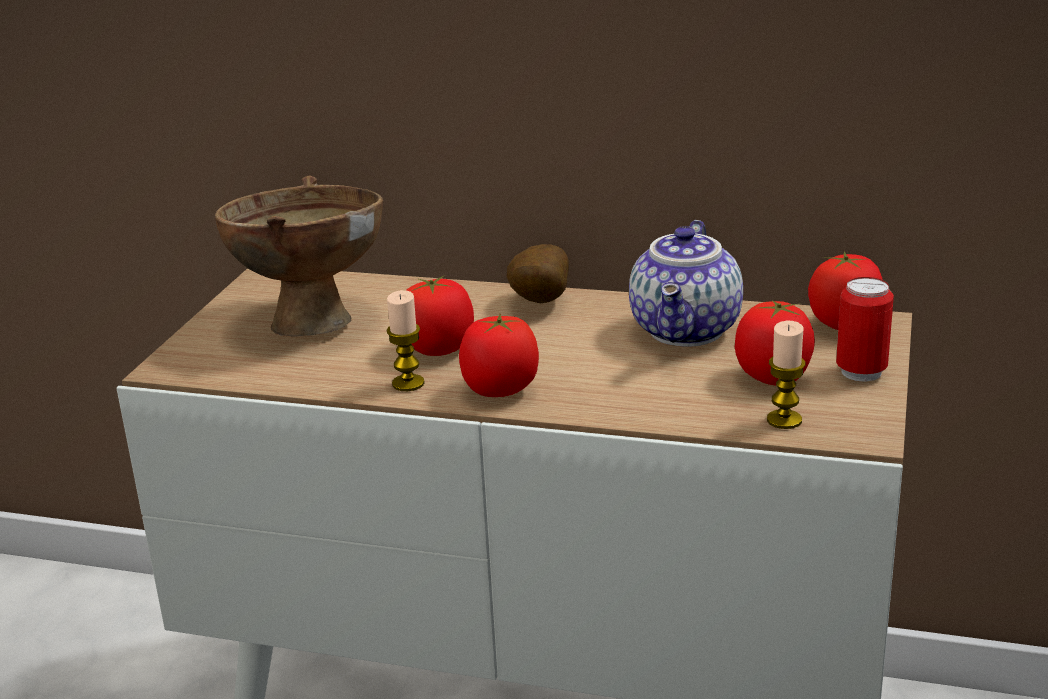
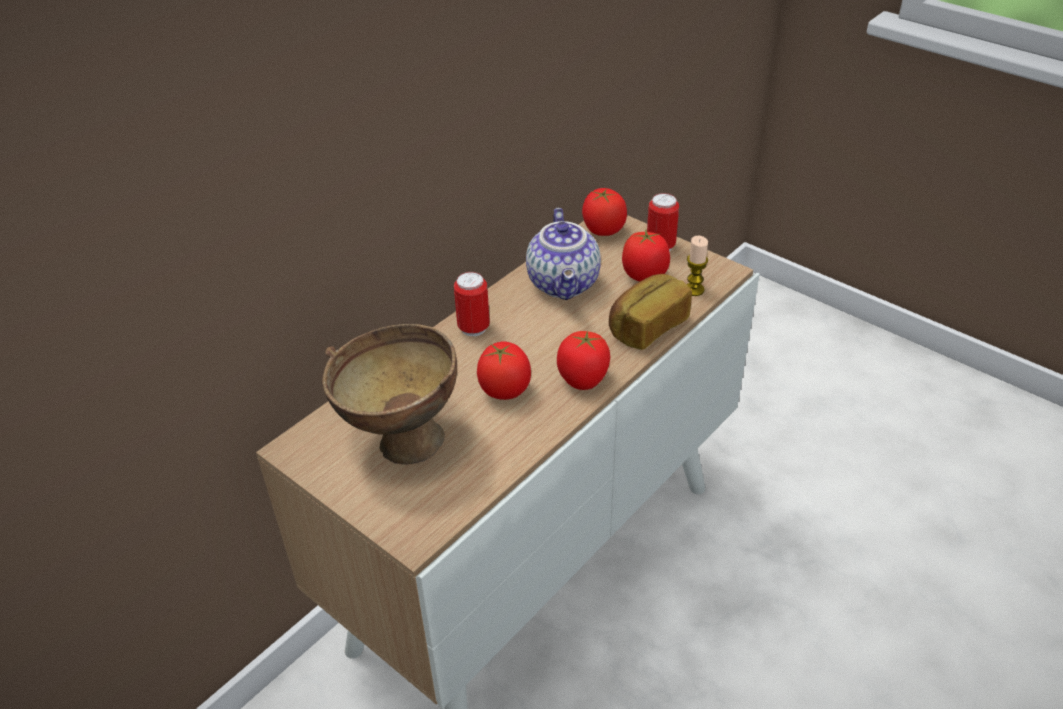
camera: 65 degrees left, 15 degrees up
(408, 383) = (543, 417): candle -> none
(538, 304) = (473, 328): potato -> can
(655, 405) = (646, 326): none -> bread
(688, 331) = (565, 284): teapot -> teapot turned 45 degrees clockwise

